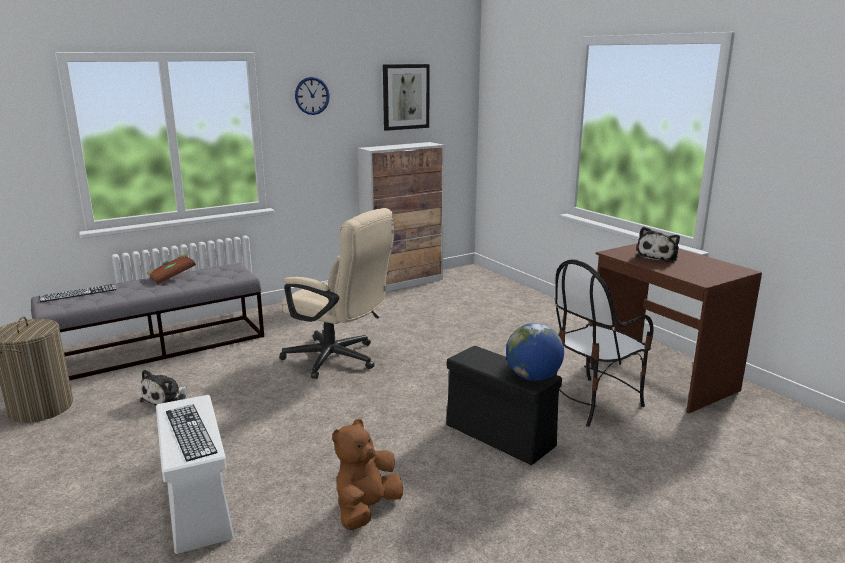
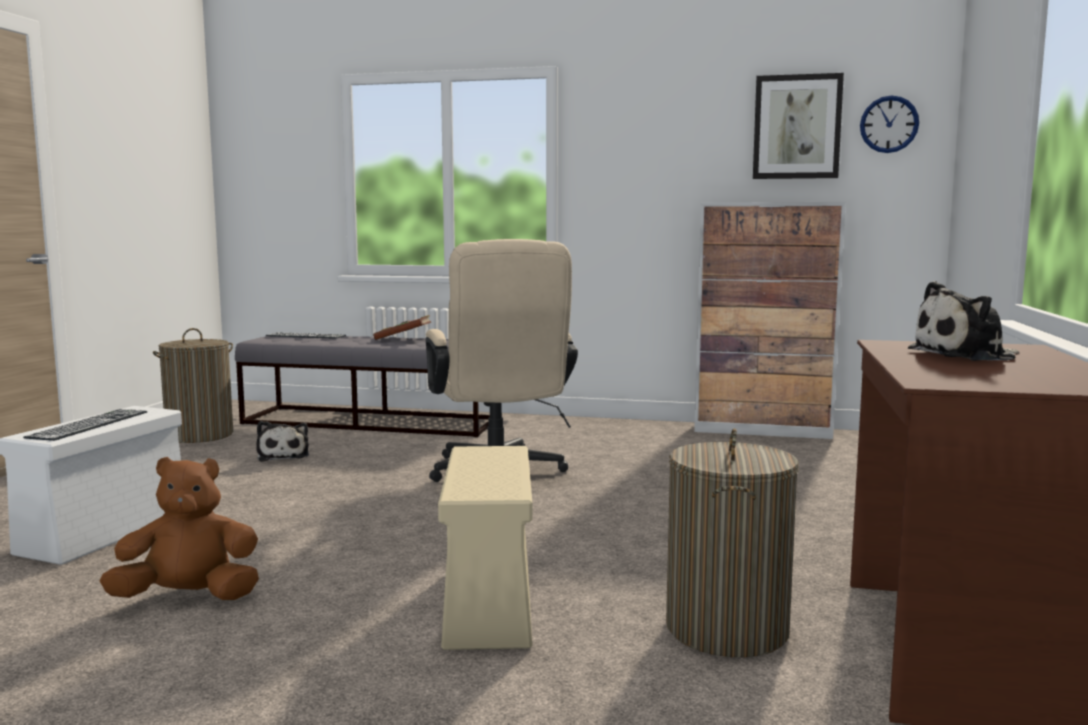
camera: 45 degrees right, 10 degrees down
(166, 398) = (283, 455): plush toy -> plush toy turned 90 degrees counterclockwise
(312, 96) = (635, 124): wall clock -> wall clock (889, 124)
(501, 436) = (489, 605): black storage box -> beige storage box
(533, 377) = (489, 488): globe -> none
(592, 402) = (726, 629): chair -> laundry basket

